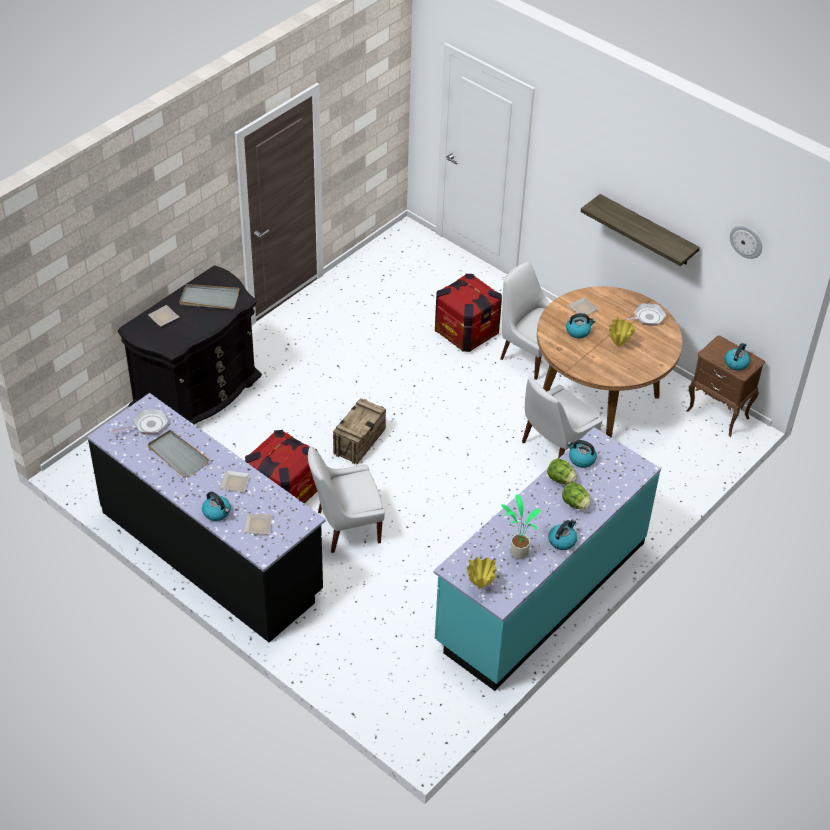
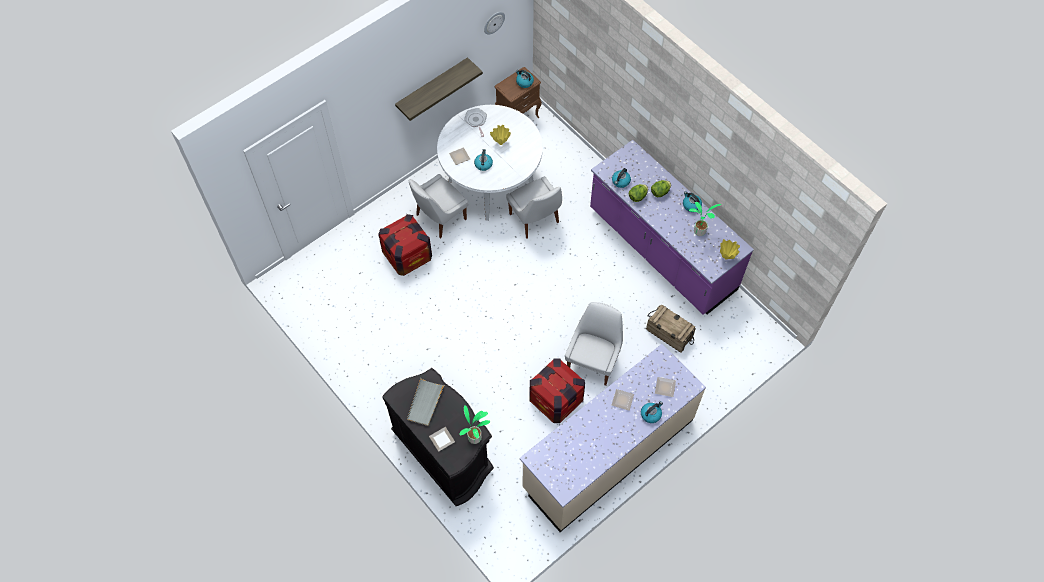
camera: 80 degrees left, 15 degrees up
(147, 425) = (556, 460): frying pan -> none
(167, 344) = (475, 438): none -> potted plant
(177, 455) = (591, 439): grey tray -> none
(212, 552) = (607, 453): black counter -> beige counter
(345, 527) = (593, 361): white chair -> white chair turned 150 degrees counterclockwise
(359, 441) = (510, 343): crate -> crate (668, 334)
(540, 592) = (661, 250): turquoise counter -> purple counter
(599, 398) = (491, 184): brown dining table -> white dining table

